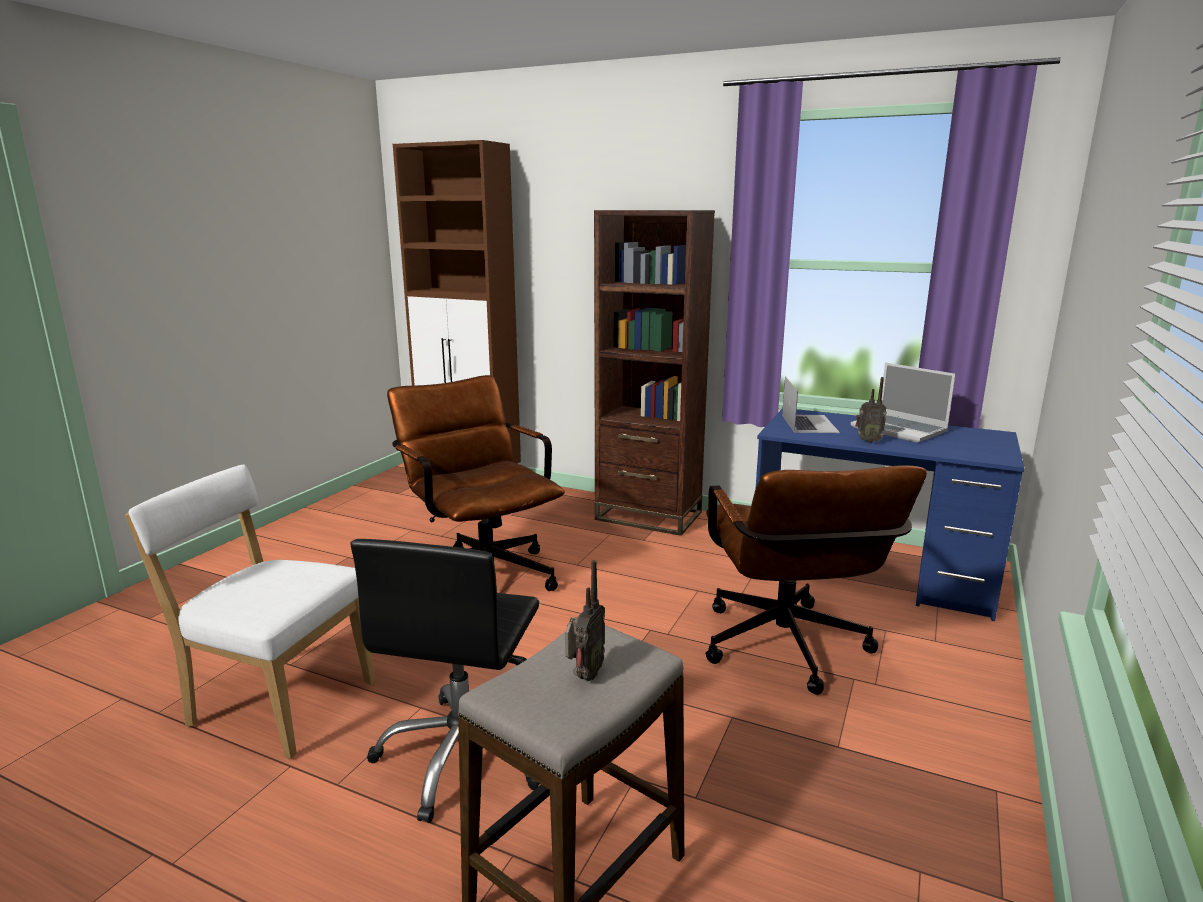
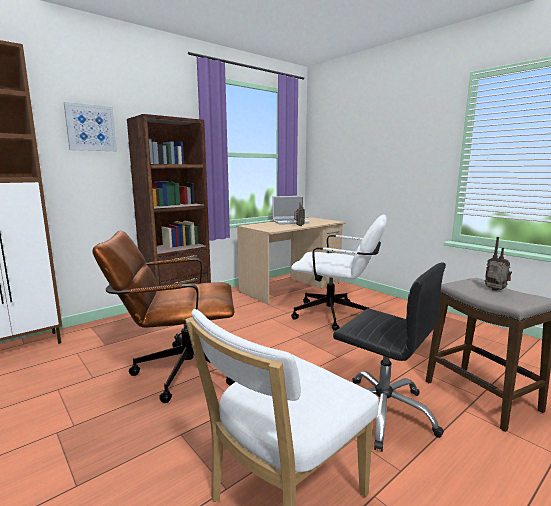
camera: 65 degrees left, 5 degrees down
(580, 226) = (91, 128): none -> picture
(788, 653) = (337, 316): brown office chair -> white office chair
(809, 423) = (265, 226): laptop -> none
(870, 574) = (291, 287): blue desk -> beige desk

